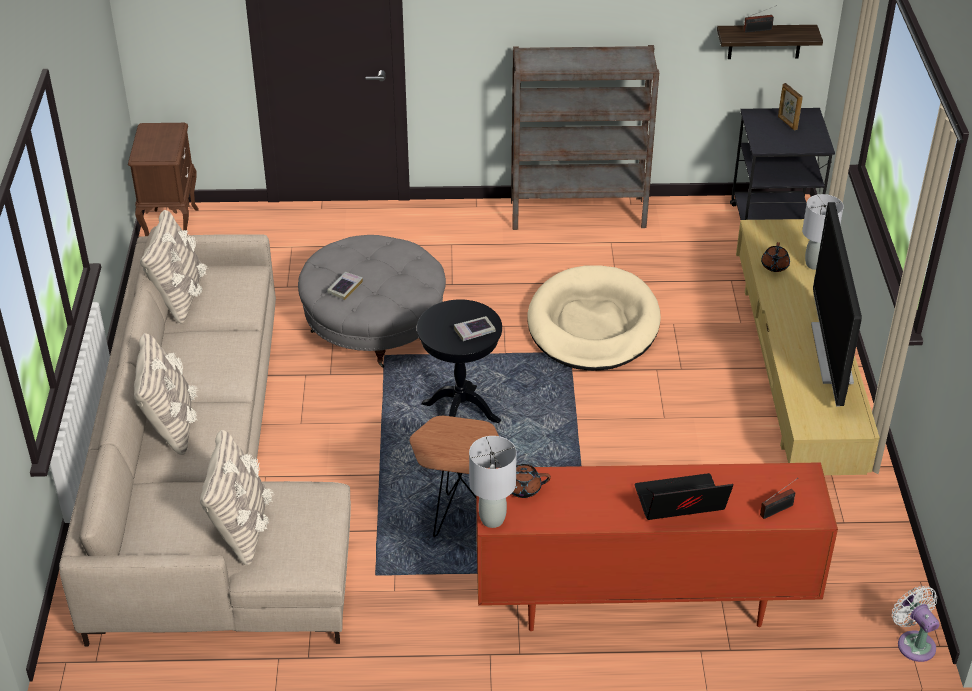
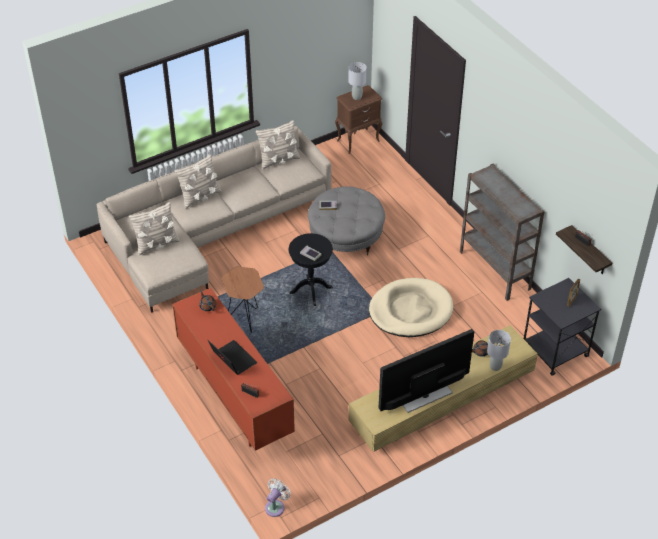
camera: 60 degrees right, 5 degrees up
(493, 520) = (183, 305): grey table lamp -> grey table lamp (357, 97)

